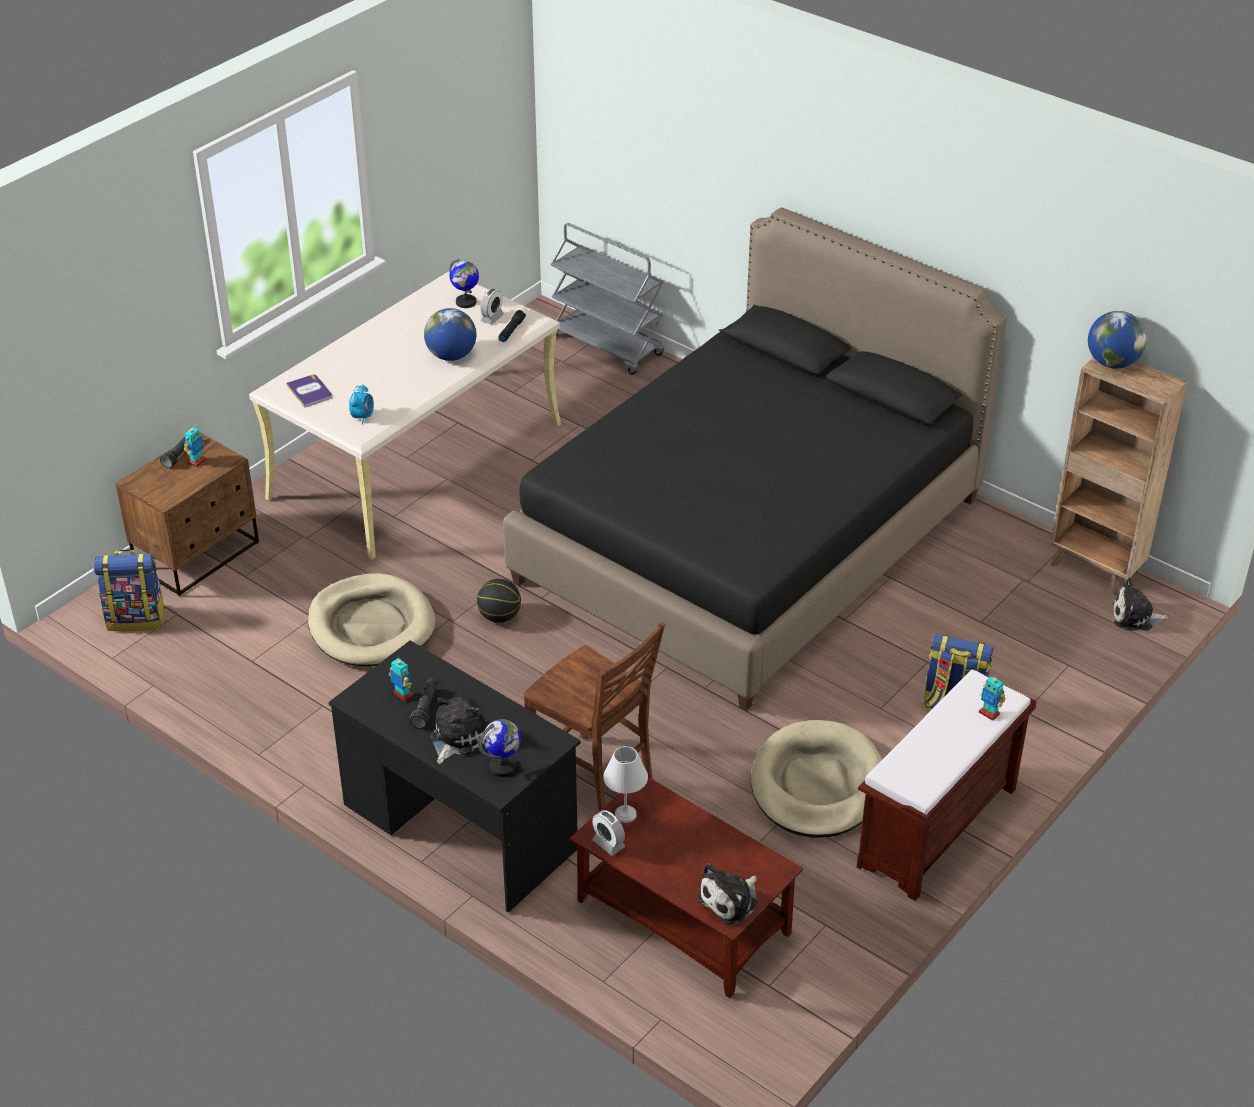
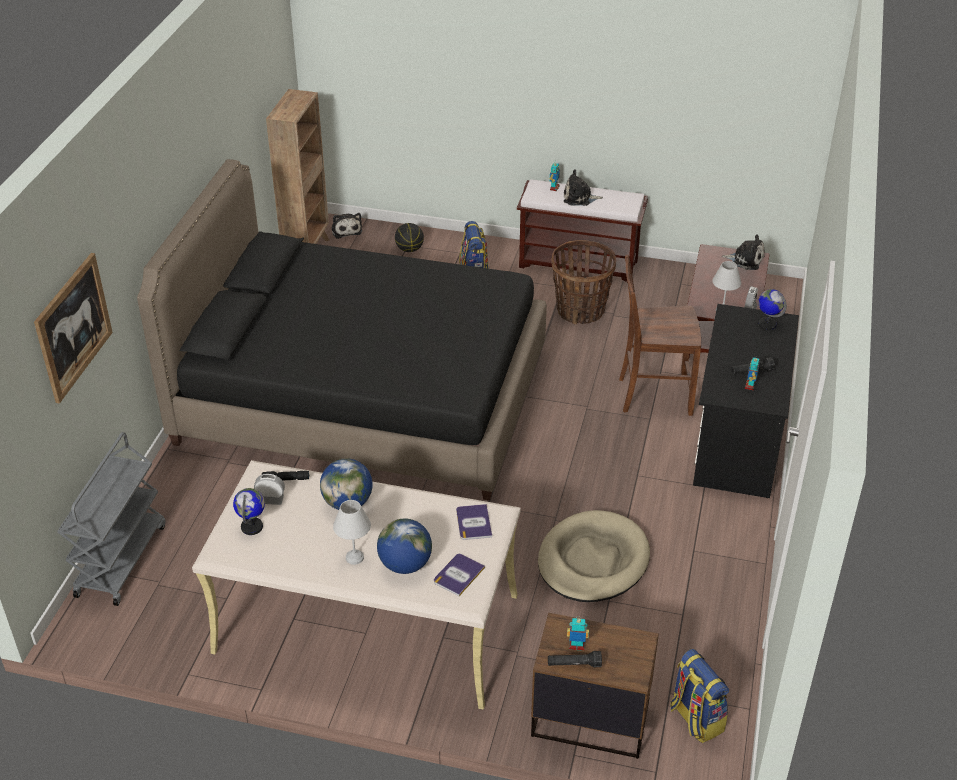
camera: 115 degrees left, 0 degrees up
(363, 417) = (473, 522): alarm clock -> book
(382, 344) = (354, 557): none -> white table lamp
(456, 737) = (763, 350): plush toy -> plush toy (579, 198)
(499, 617) = (532, 493): basketball -> basketball (409, 249)
(594, 783) = (653, 395): brown chair -> brown chair turned 105 degrees counterclockwise
(674, 140) = (73, 327): none -> picture
(817, 784) = (580, 310): beige dog bed -> basket
(1112, 363) = (283, 113): globe -> globe (405, 564)

